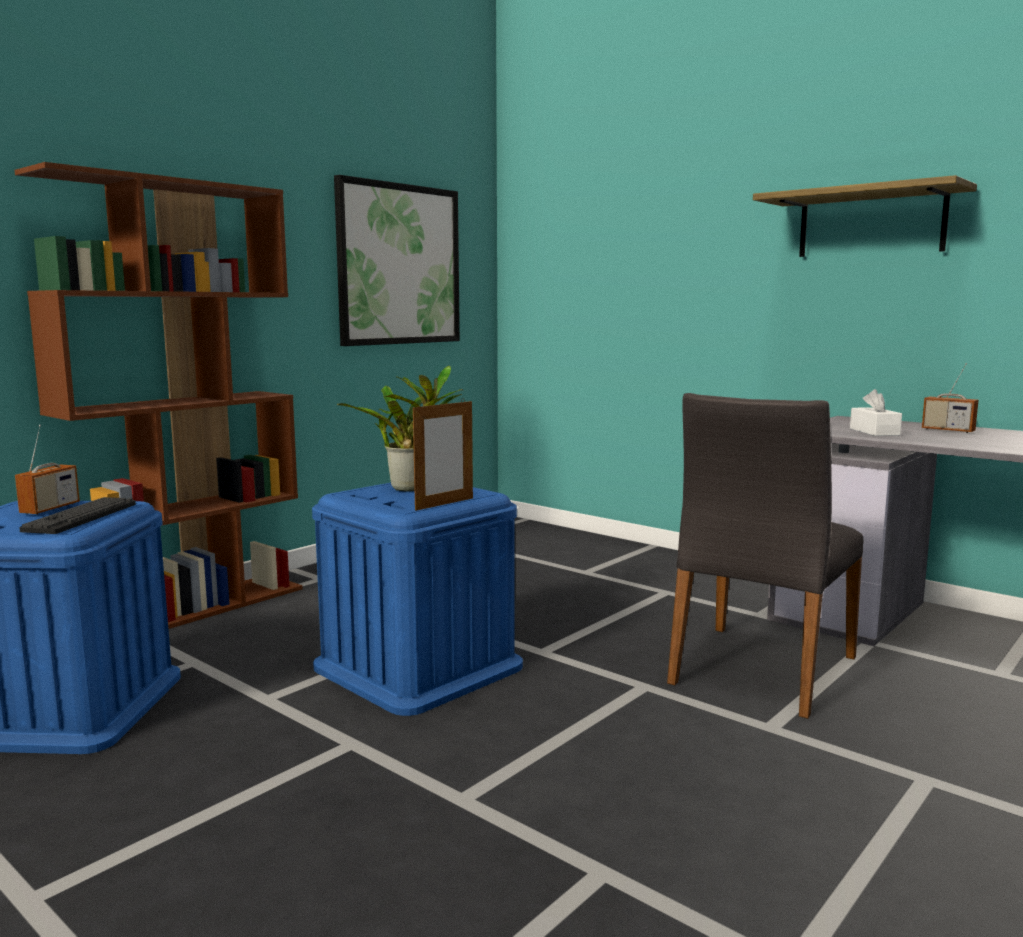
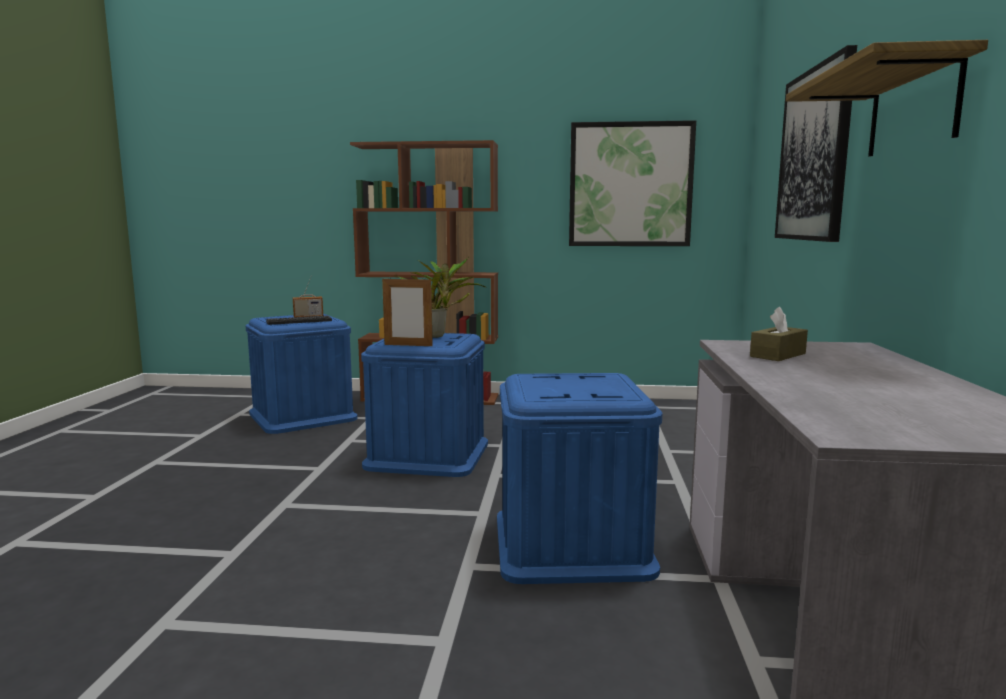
camera: 55 degrees right, 0 degrees up
(676, 248) = (814, 155): none -> picture
(760, 669) = (571, 543): grey chair -> blue storage box
(874, 432) = (778, 355): white tissue box -> brown tissue box
(948, 430) = (876, 369): radio -> none

